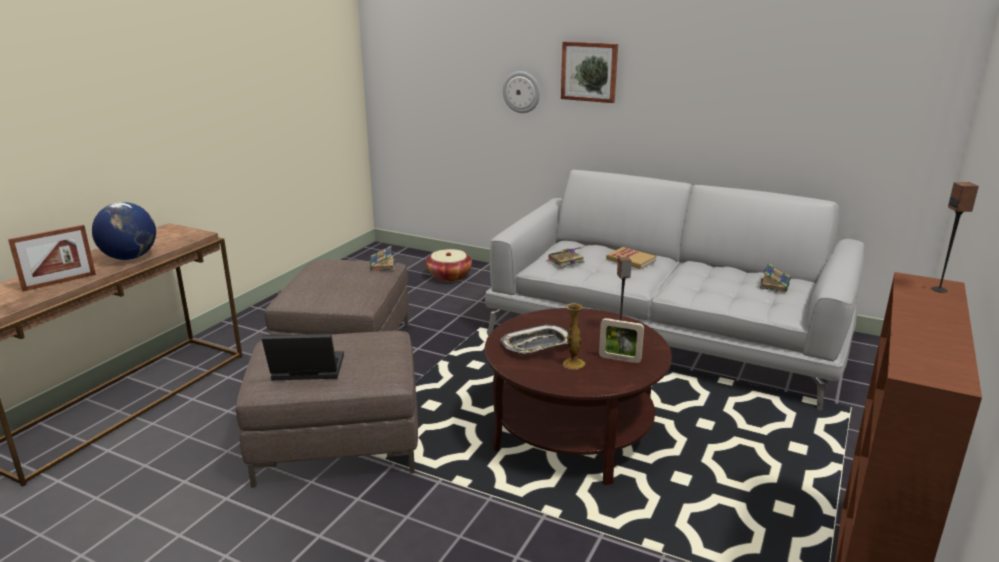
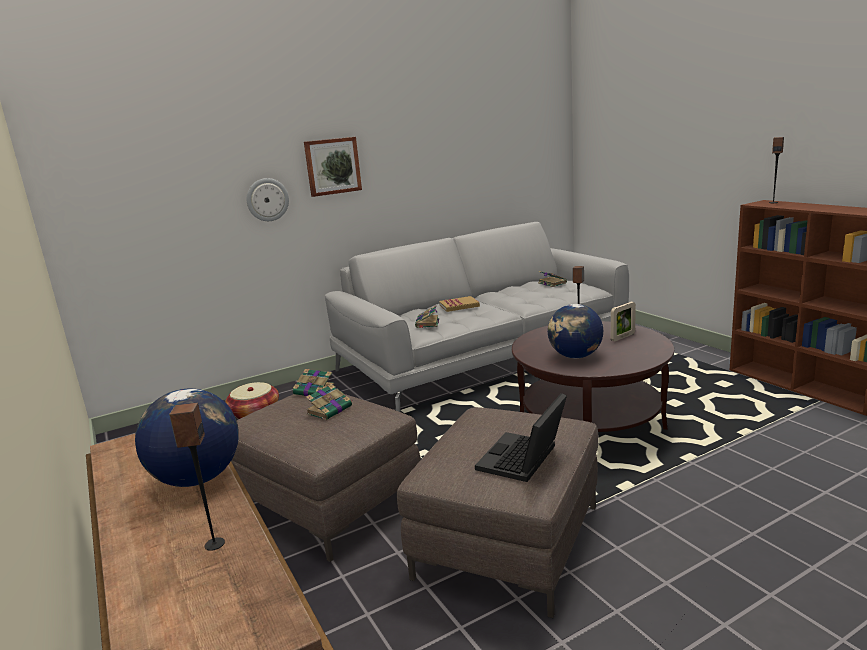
camera: 55 degrees left, 5 degrees down
(59, 282) = (214, 544): picture frame -> speaker
(353, 280) = (330, 410): none -> book
(536, 345) = (575, 356): tray -> globe
(574, 364) = (618, 350): vase -> none

